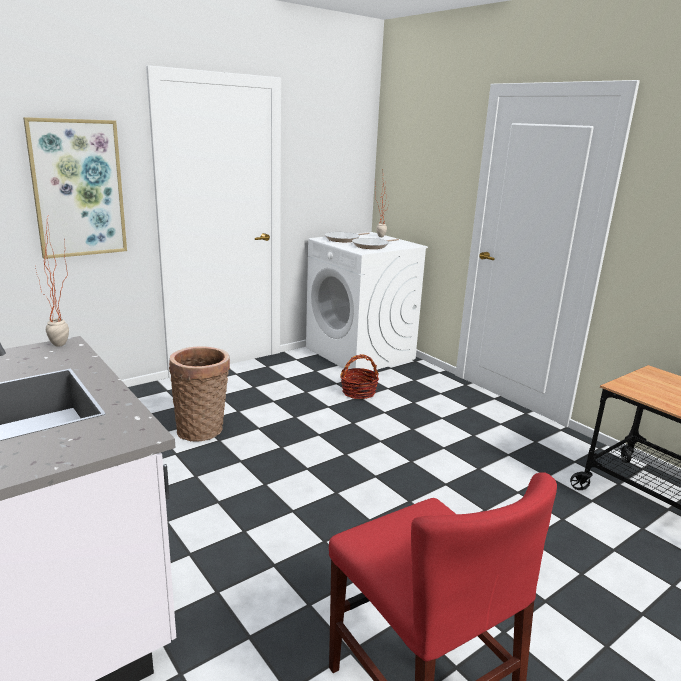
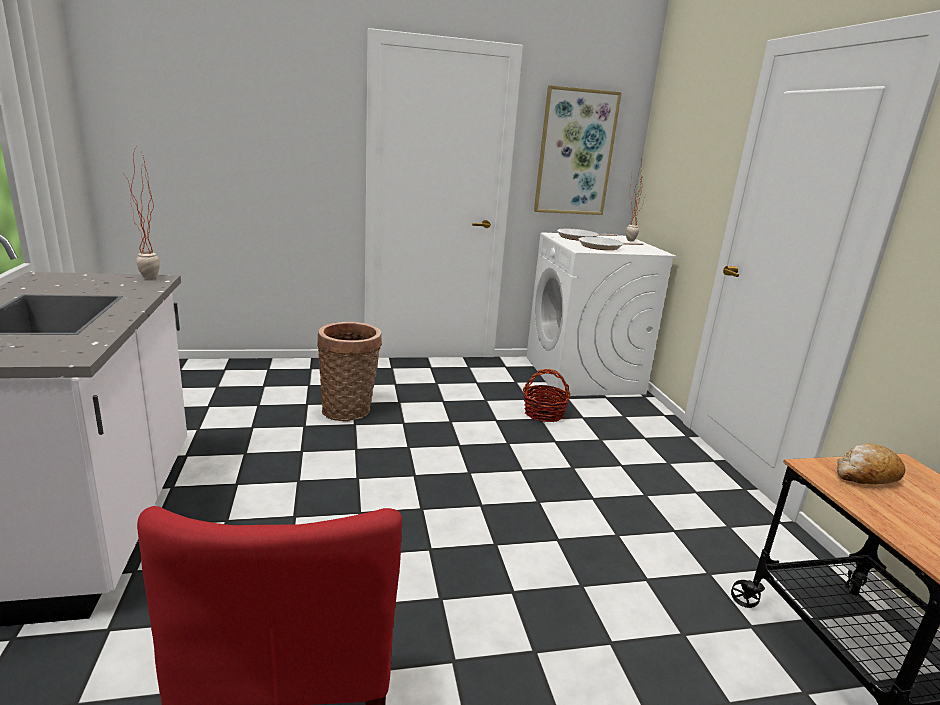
camera: 25 degrees right, 0 degrees up
(78, 189) = (287, 151): picture -> picture (575, 153)
(645, 384) = (865, 475): none -> bread

